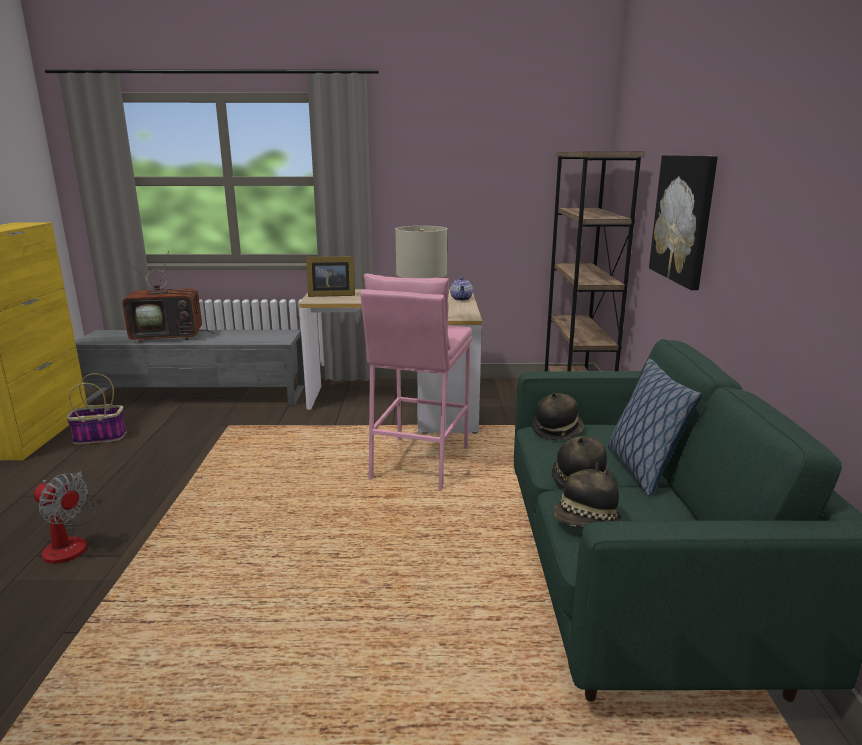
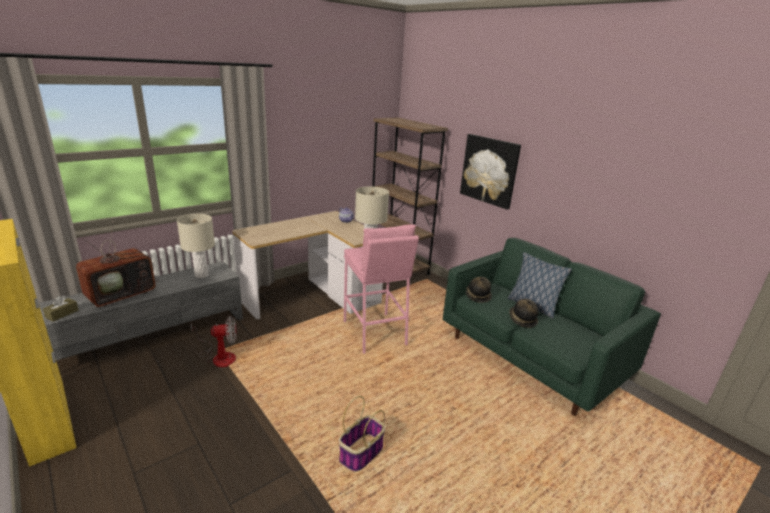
camera: 40 degrees left, 5 degrees up
(69, 542) = (239, 482): fan -> fan (219, 356)
(98, 437) = (119, 400): basket -> basket (361, 454)
(105, 340) = (62, 314): none -> brown tissue box
(257, 336) = (201, 275): none -> beige table lamp
(330, 295) = (258, 233): picture frame -> none
(586, 522) = (552, 340): hat -> none

